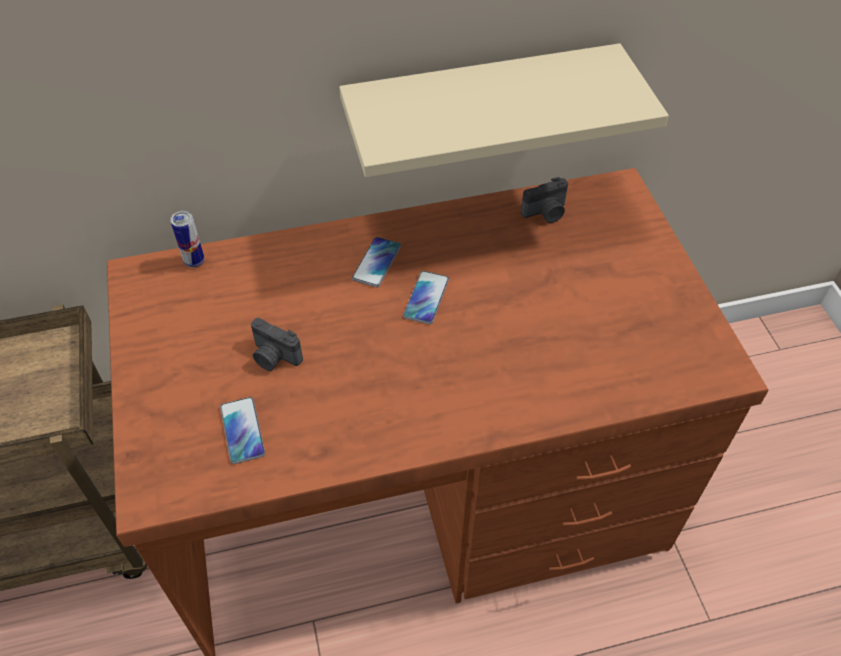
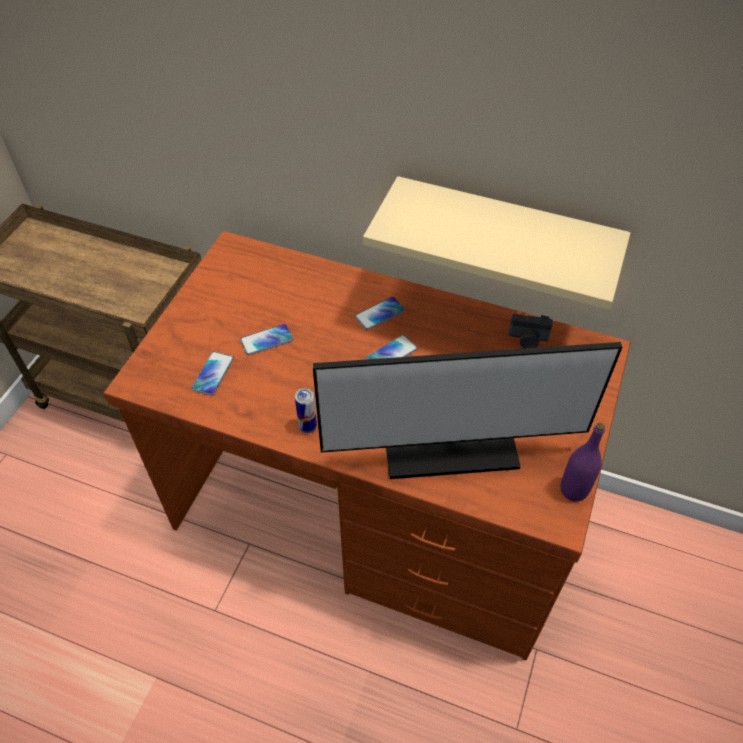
camera: 35 degrees right, 0 degrees up
(194, 261) = (270, 256): can -> can (307, 427)
(274, 357) = (267, 340): camera -> phone
(569, 361) = (450, 448): none -> monitor
(711, 334) = (573, 490): none -> purple bottle

